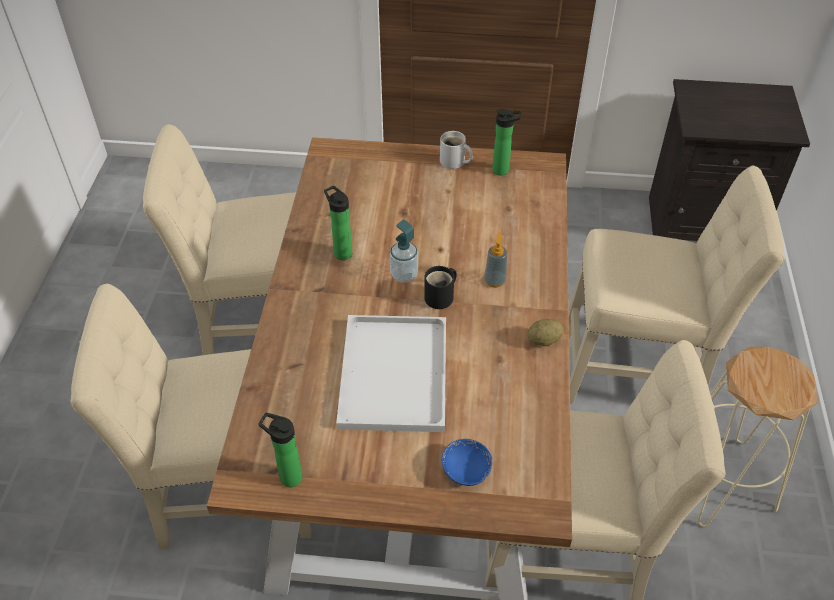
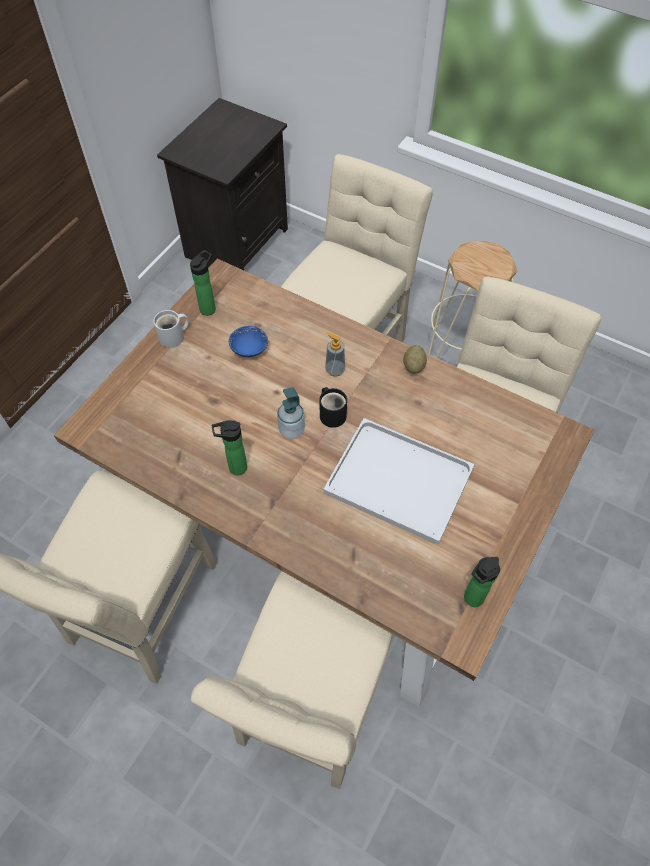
camera: 65 degrees left, 10 degrees up
(466, 470) = (514, 469): blue bowl -> blue bowl (249, 349)

